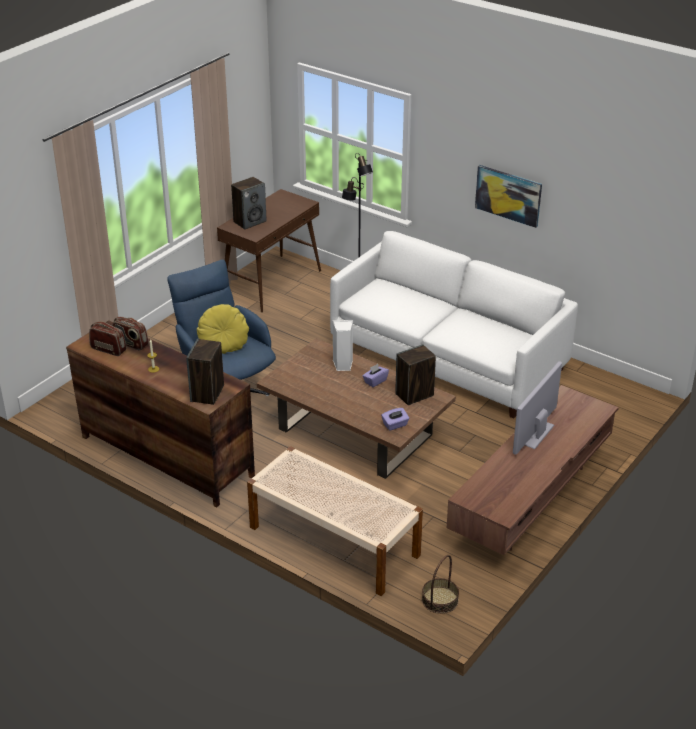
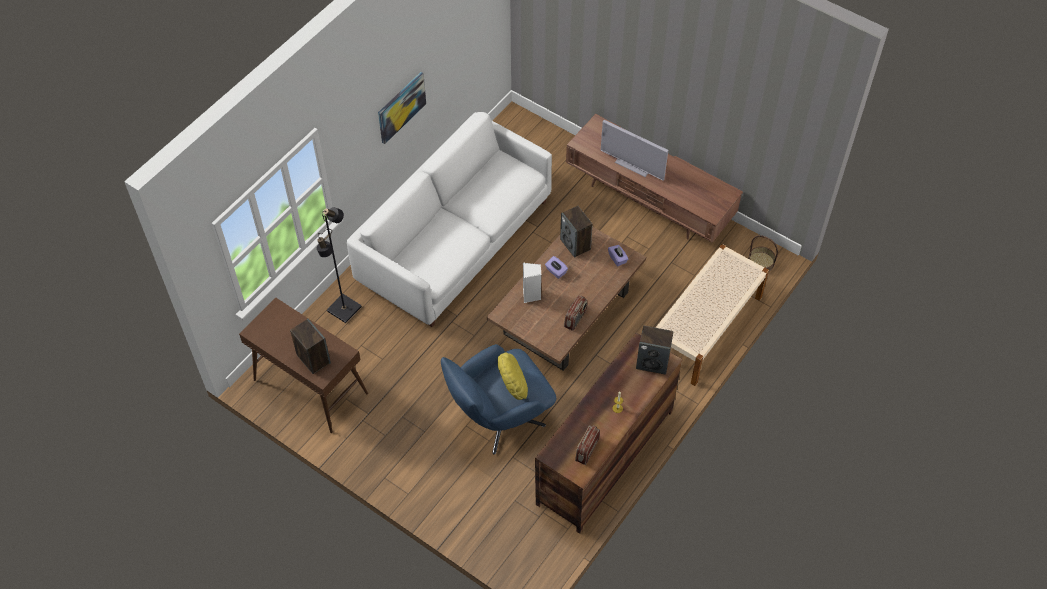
camera: 90 degrees left, 20 degrees up
(130, 344) = (577, 432): radio -> radio (575, 319)

